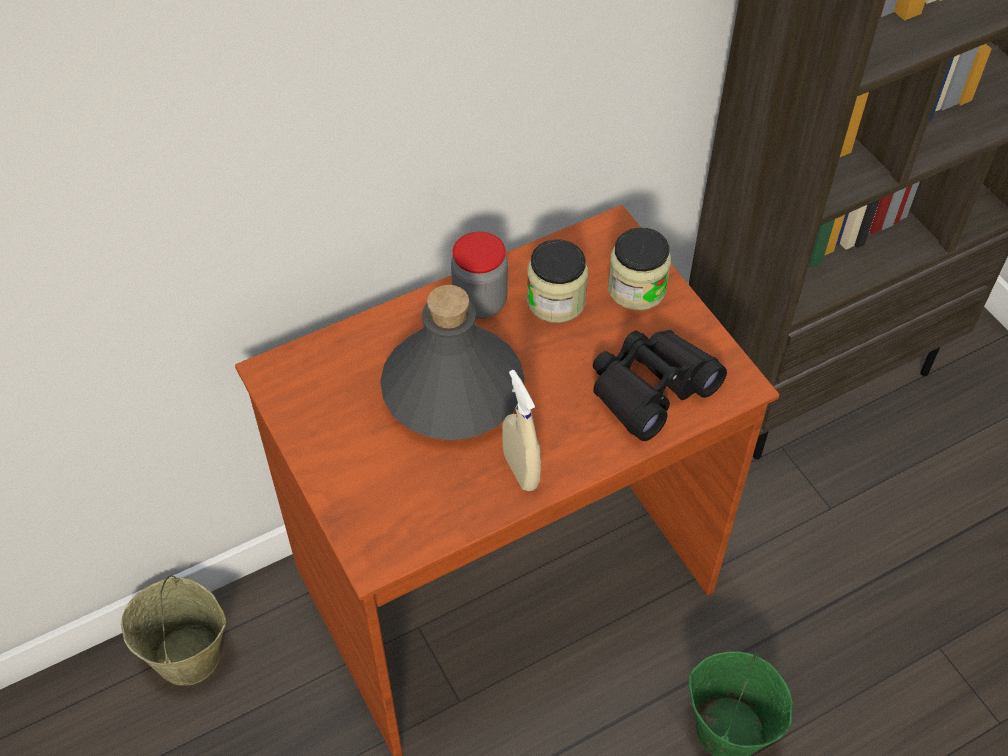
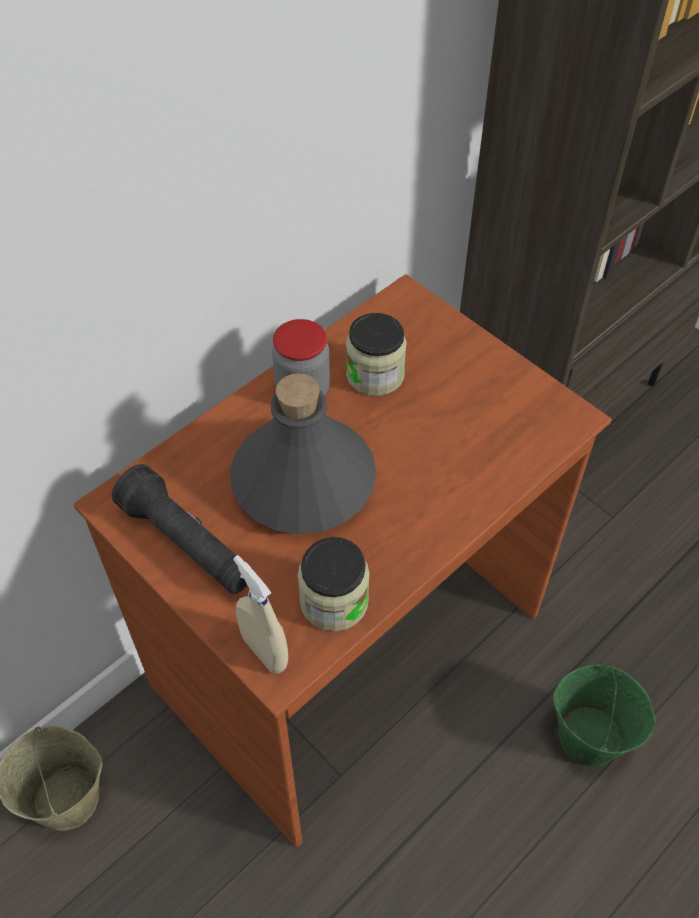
camera: 15 degrees left, 0 degrees up
(327, 424) = (188, 544): none -> black flashlight
(521, 471) = (397, 546): beige spray bottle -> beige spray bottle (264, 651)
(636, 289) = (447, 348): jar -> jar (334, 601)
(650, 389) = (493, 439): black binoculars -> none

